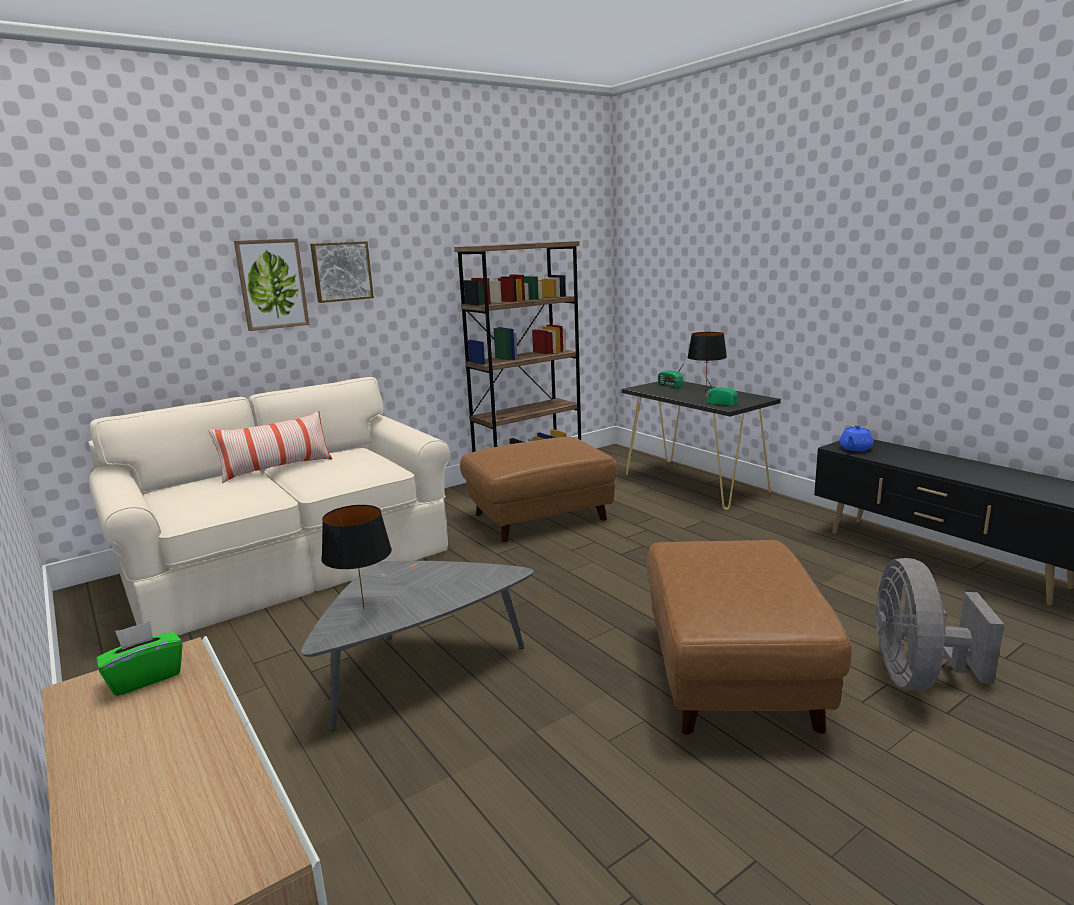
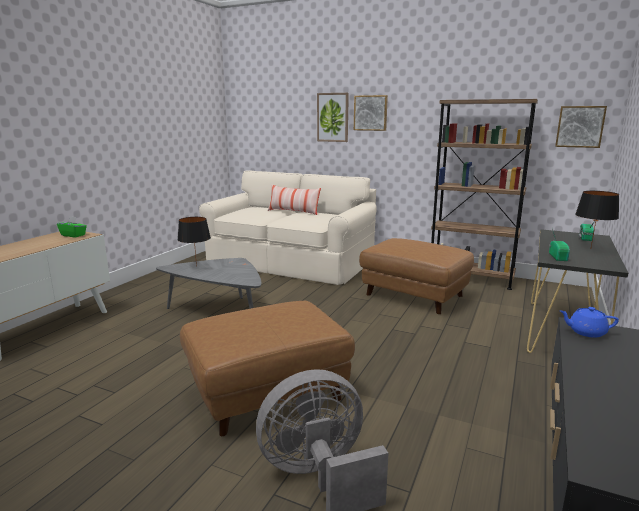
camera: 60 degrees right, 0 degrees up
(584, 271) = (580, 126): none -> picture

